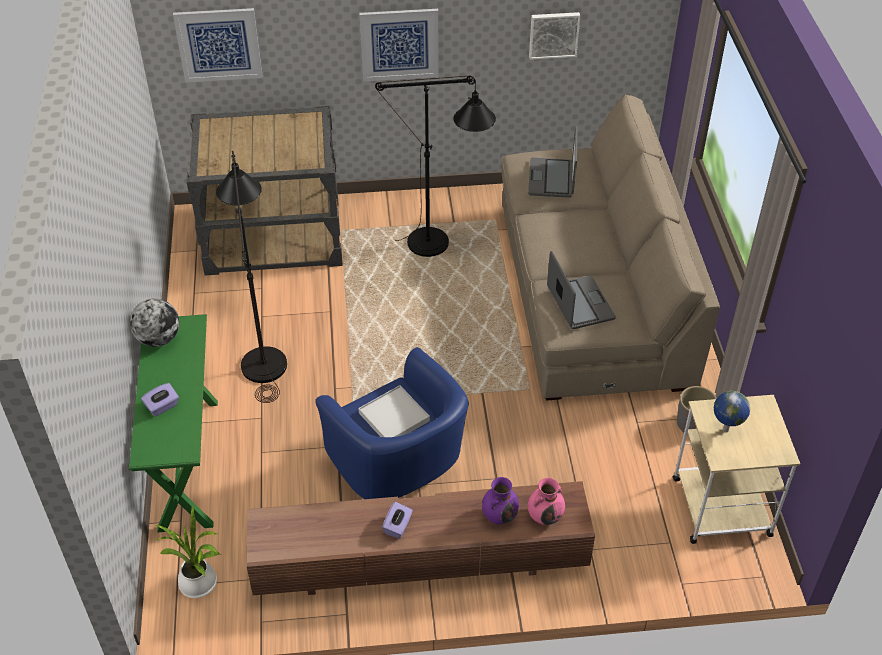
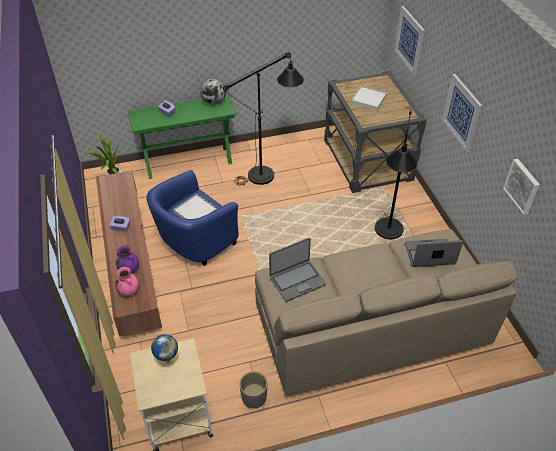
camera: 80 degrees right, 0 degrees up
(257, 149) = (368, 99): none -> white tray

